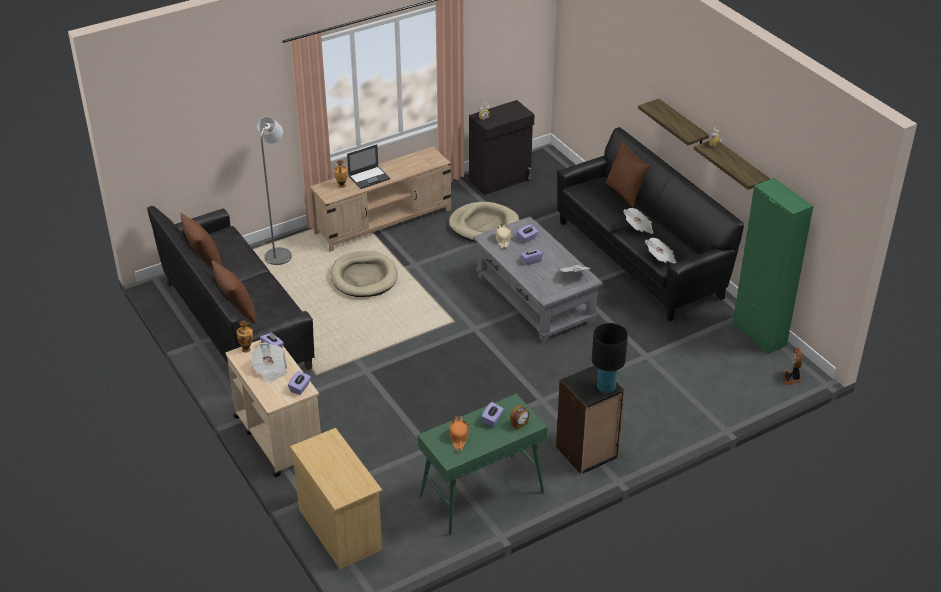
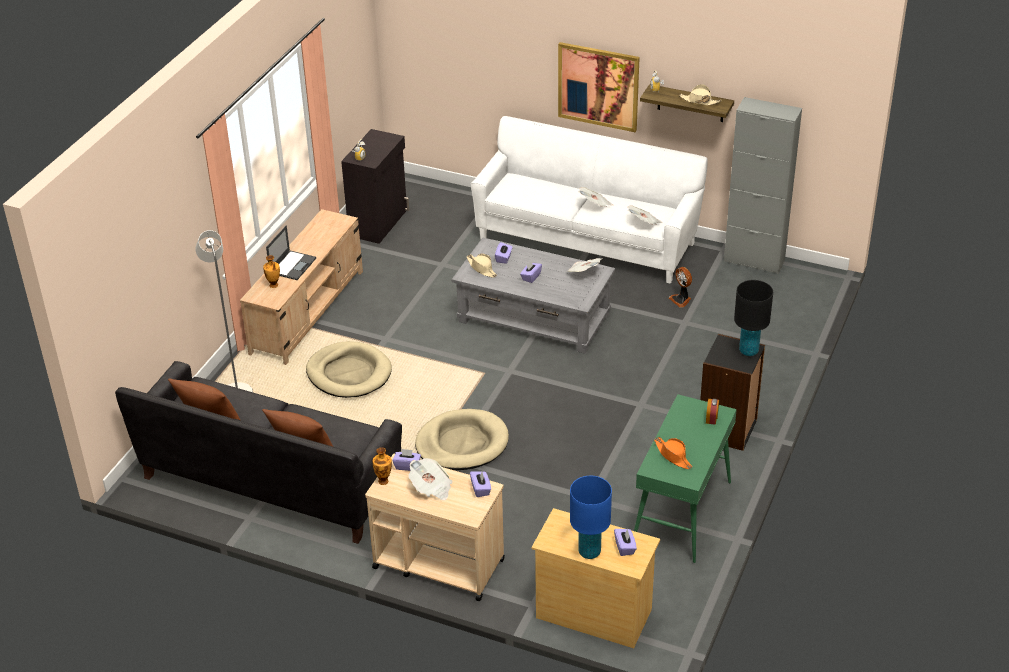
camera: 35 degrees left, 0 degrees up
(323, 471) = (589, 552): none -> blue table lamp
(484, 226) = (412, 272): beige dog bed -> beige dog bed (462, 443)
(492, 420) = (684, 427): purple tissue box -> purple tissue box (625, 547)
(625, 193) = (547, 179): brown pillow -> none
(639, 259) = (586, 240): black sofa -> white sofa
(682, 126) = (598, 86): shelf -> picture
(739, 167) = (699, 101): none -> beige hat
(759, 334) = (754, 261): green cabinet -> grey cabinet
(792, 378) = (817, 285): fan -> fan (681, 300)

